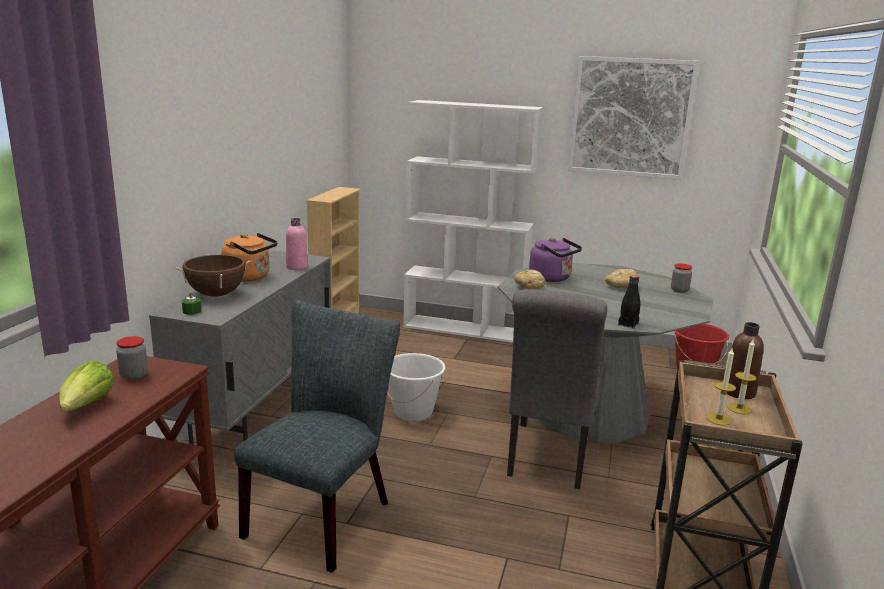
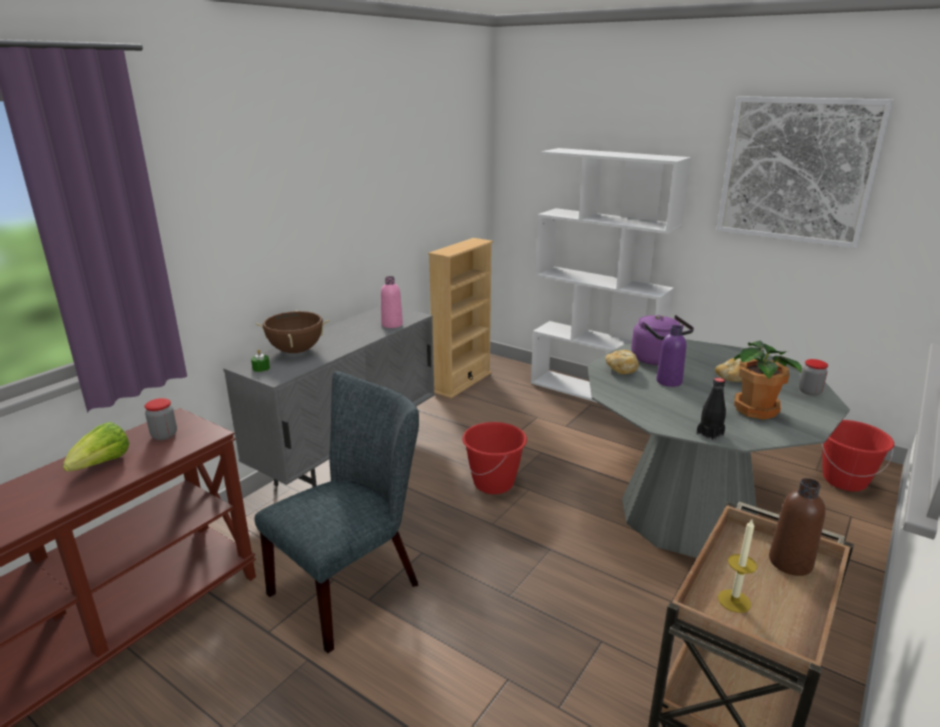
camera: 20 degrees right, 5 degrees up
(250, 277) = (340, 333): orange kettle -> none
(413, 412) = (494, 483): white bucket -> red bucket
(548, 458) = (612, 564): grey chair -> none
(572, 292) = (669, 381): none -> purple bottle
(651, 305) = (757, 410): none -> potted plant
(739, 408) = (774, 588): candle -> none

